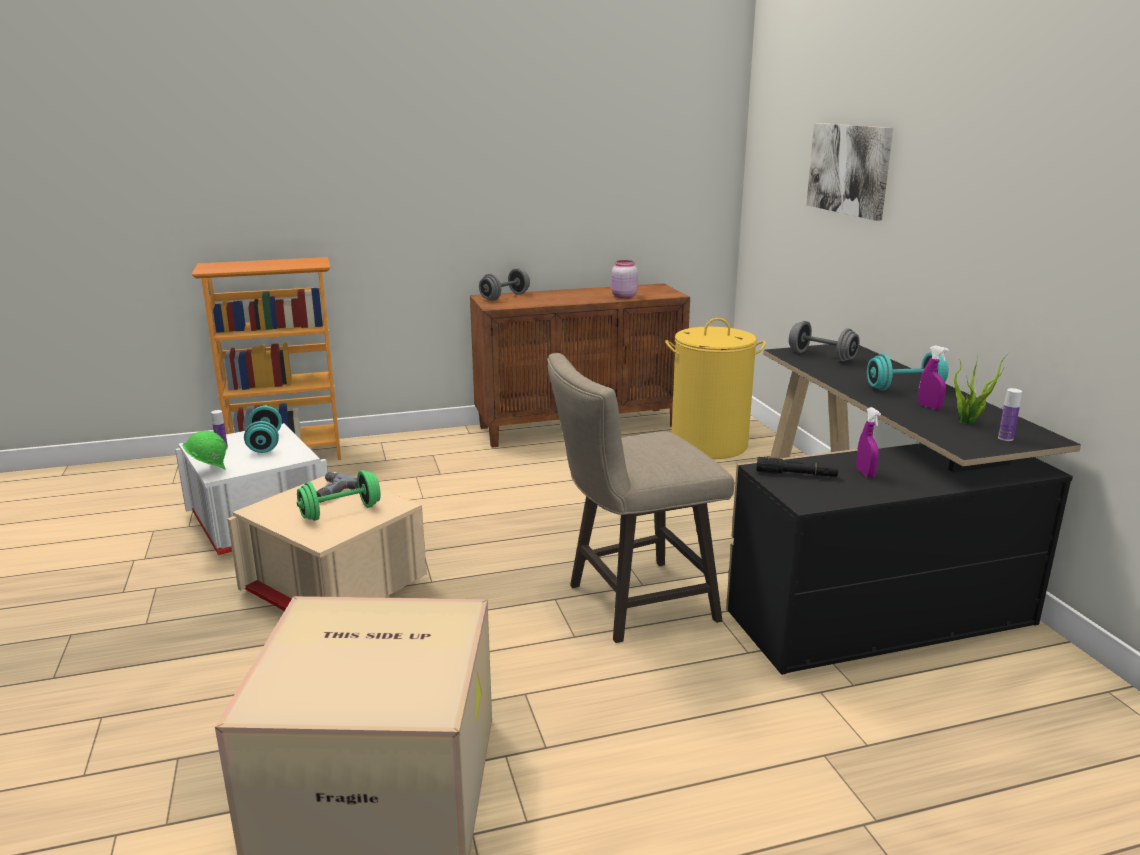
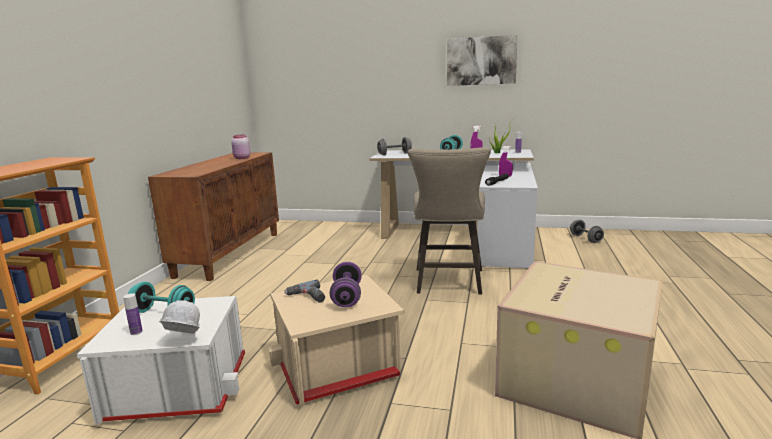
camera: 60 degrees left, 5 degrees down
(208, 471) = (182, 341): green hard hat -> white hard hat
(340, 512) = (347, 297): green dumbbell -> purple dumbbell
(505, 297) = (177, 172): grey dumbbell -> grey dumbbell (585, 239)
(708, 445) = (309, 234): yellow laundry basket -> none
(849, 169) = (354, 66): picture -> picture (481, 61)
(862, 572) = (465, 239): black desk -> white desk

